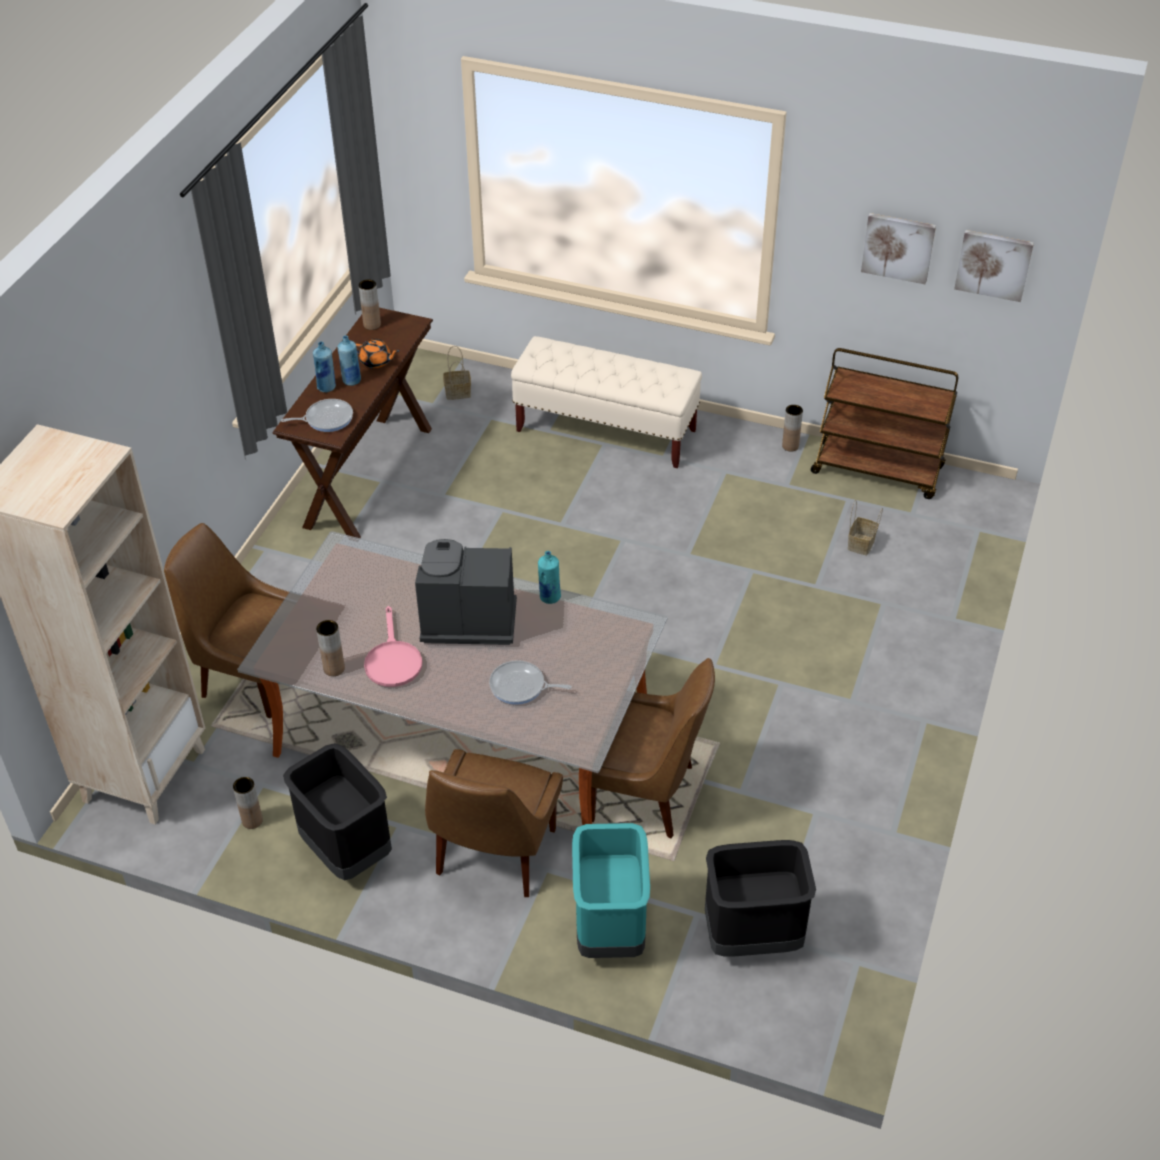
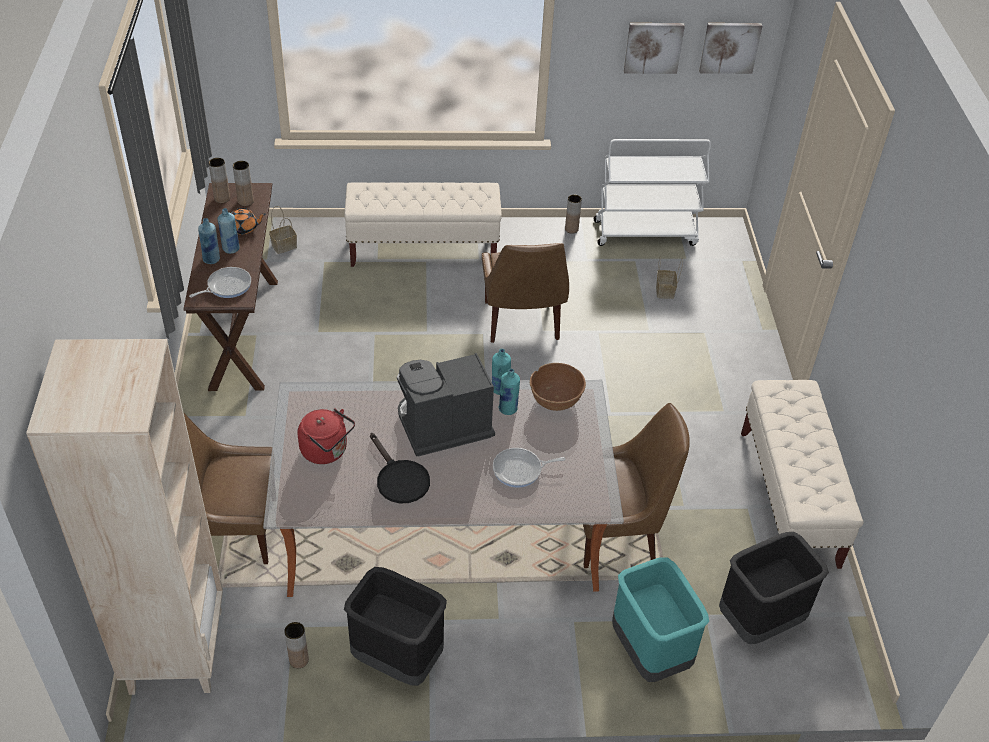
camera: 25 degrees left, 0 degrees up
(334, 668) = (351, 500): brown vase -> brown vase (245, 201)
(337, 613) = (327, 451): none -> red kettle
(392, 660) = (399, 479): pink frying pan -> black frying pan
(494, 855) = (523, 622): brown chair -> brown chair (522, 323)
(545, 620) = (508, 409): none -> turquoise bottle
(602, 624) = (555, 399): none -> brown bowl
(868, 817) = (788, 498): none -> beige bench
(878, 470) = (645, 232): brown cart -> white cart

